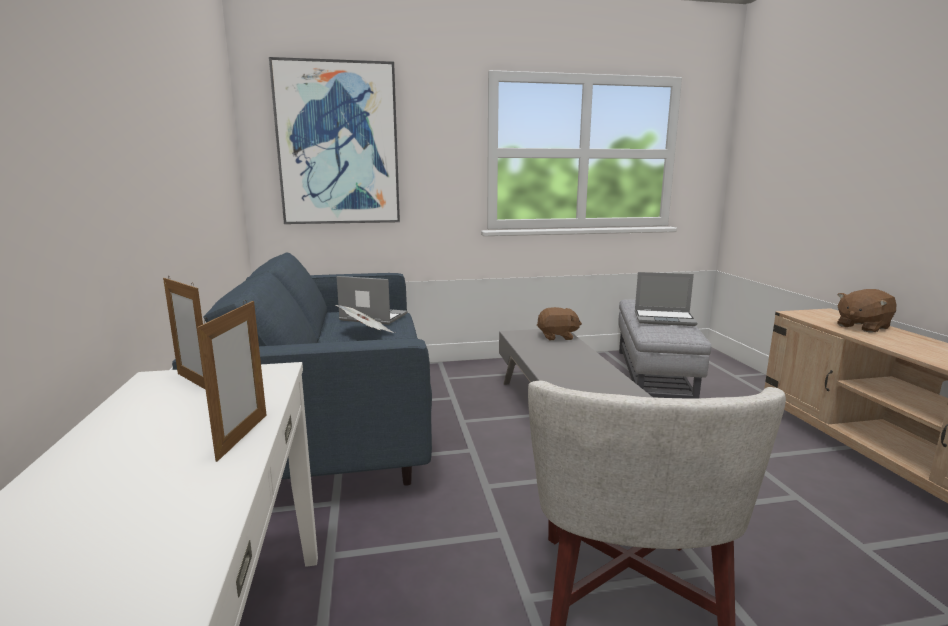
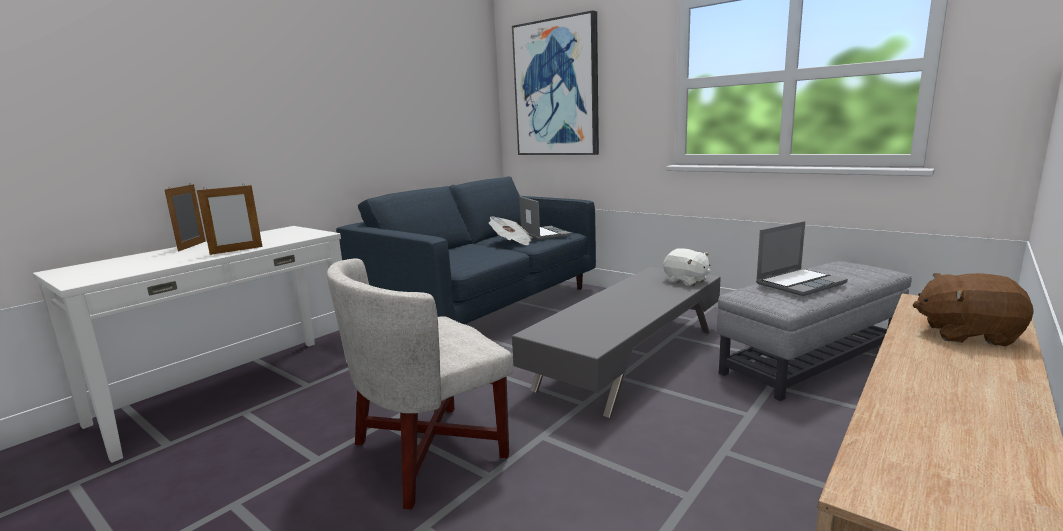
camera: 50 degrees right, 0 degrees up
(194, 382) = (289, 232): picture frame -> picture frame (192, 246)
(557, 337) = (686, 281): brown plush toy -> white plush toy
(665, 319) = (800, 283): laptop -> laptop turned 90 degrees counterclockwise

